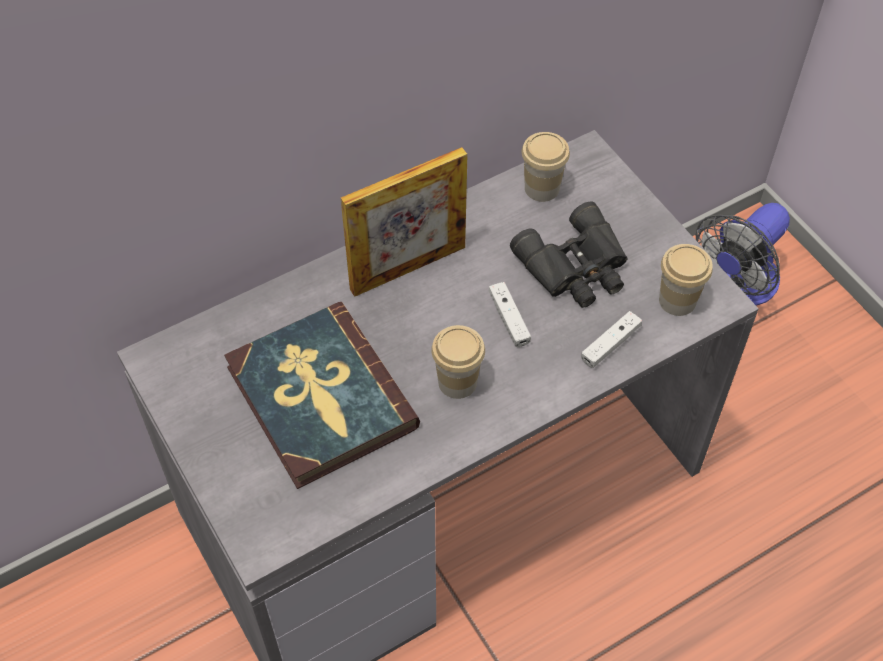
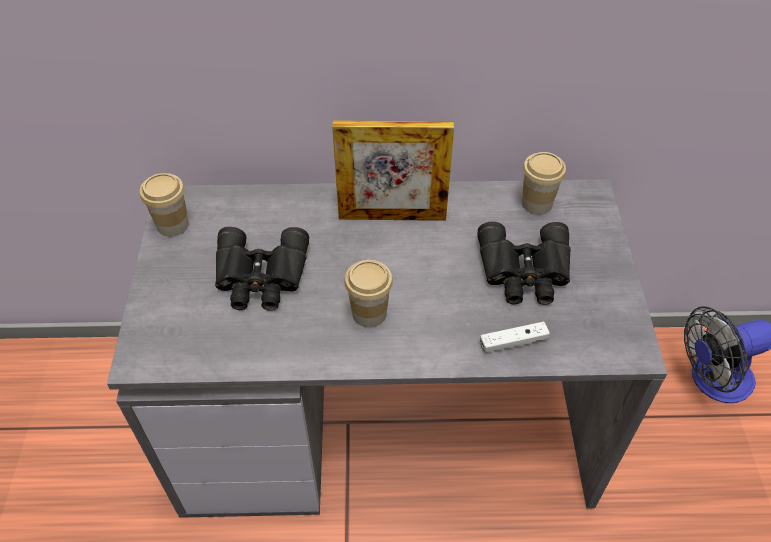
camera: 30 degrees right, 5 degrees down
(320, 398) = (261, 277): book -> black binoculars
(509, 319) = (443, 286): white game controller -> none
(677, 300) = (595, 334): cup -> cup (173, 225)

